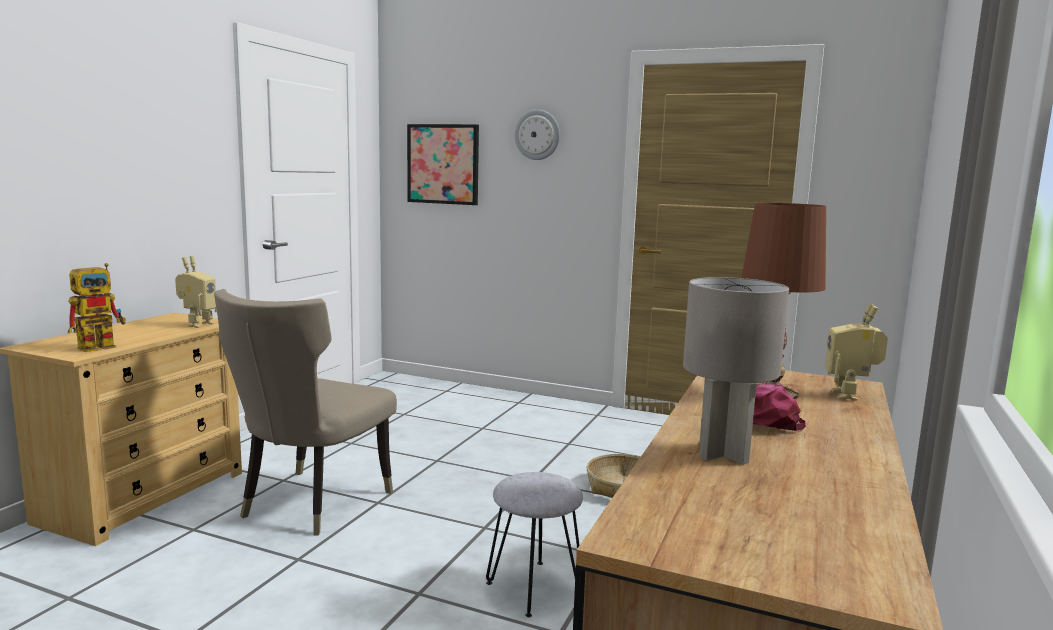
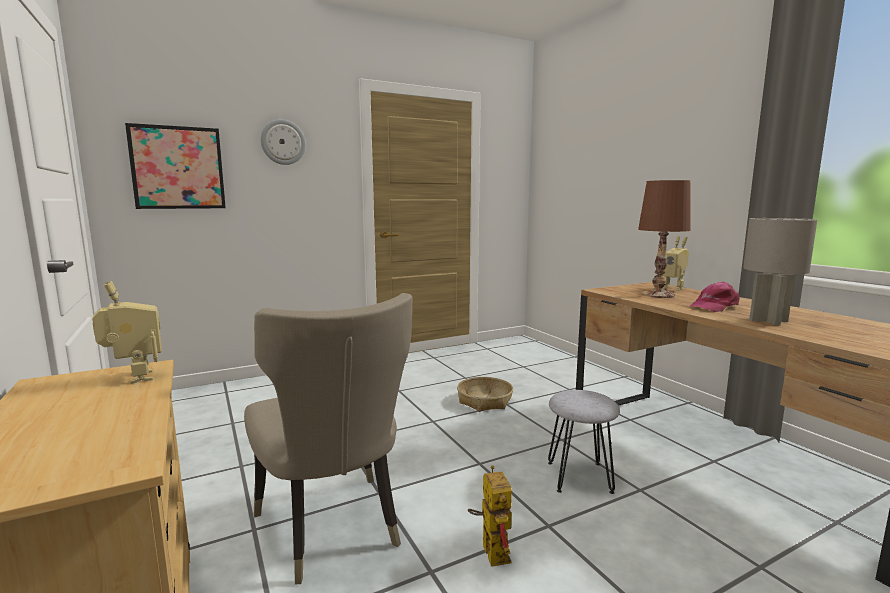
camera: 50 degrees left, 0 degrees up
(103, 346) = (113, 443): toy robot -> toy robot (490, 549)

